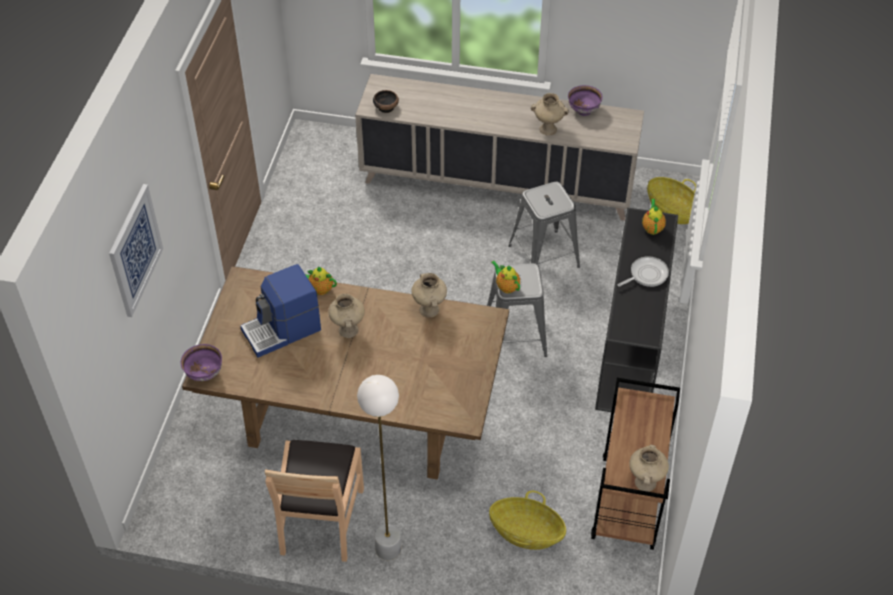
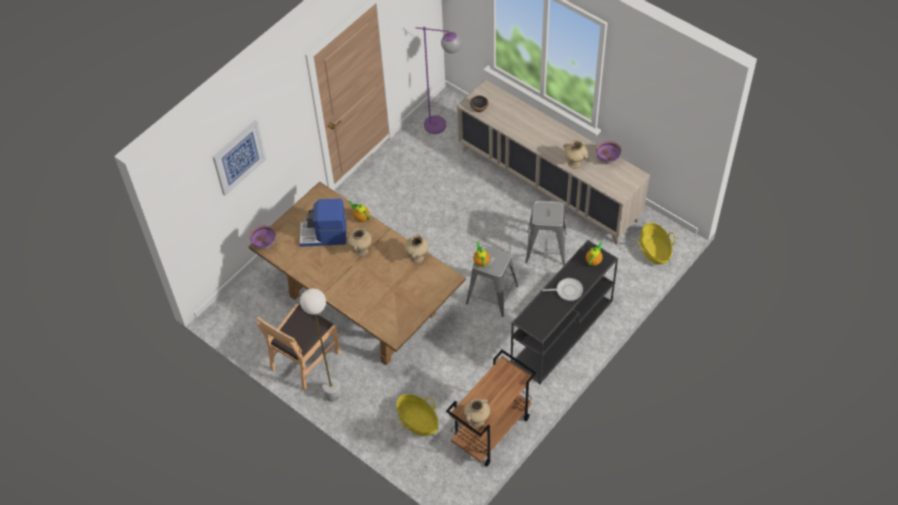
camera: 30 degrees right, 5 degrees up
(322, 164) = (443, 126): none -> purple floor lamp

